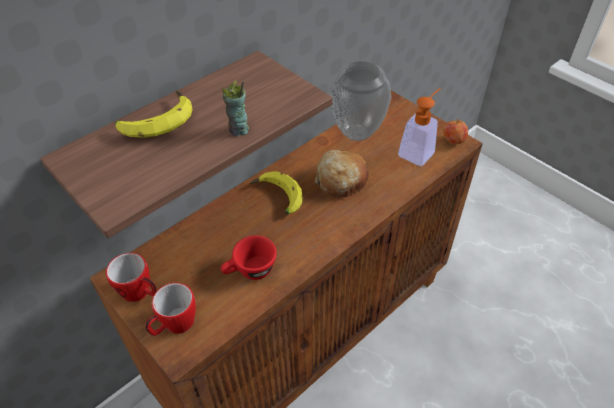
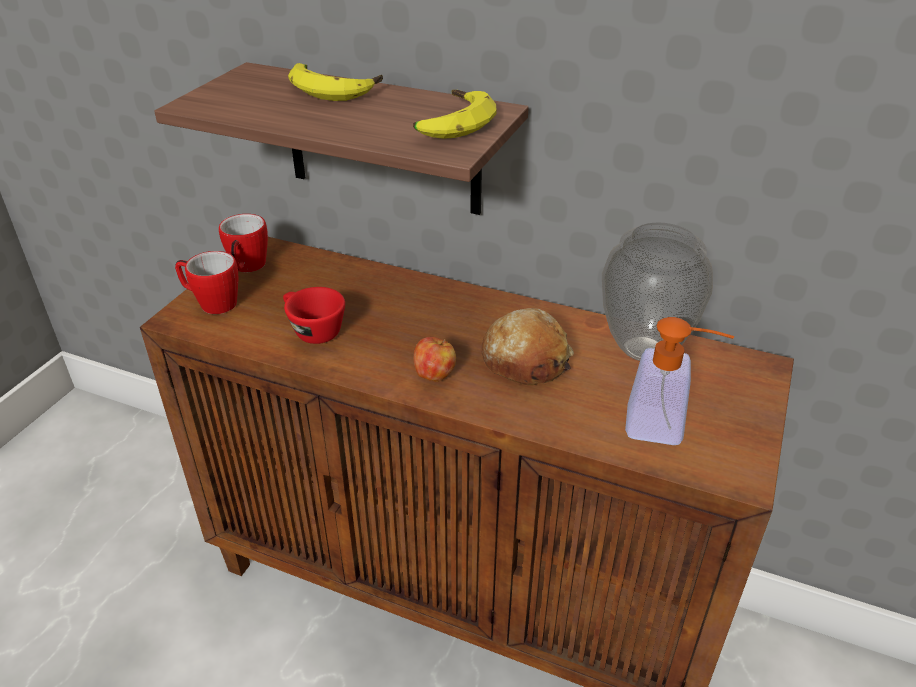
camera: 65 degrees right, 10 degrees down
(238, 130) = (349, 129): cup -> none
(276, 198) = (448, 314): banana -> banana (450, 124)
(453, 141) = (734, 465): apple -> apple (434, 375)

